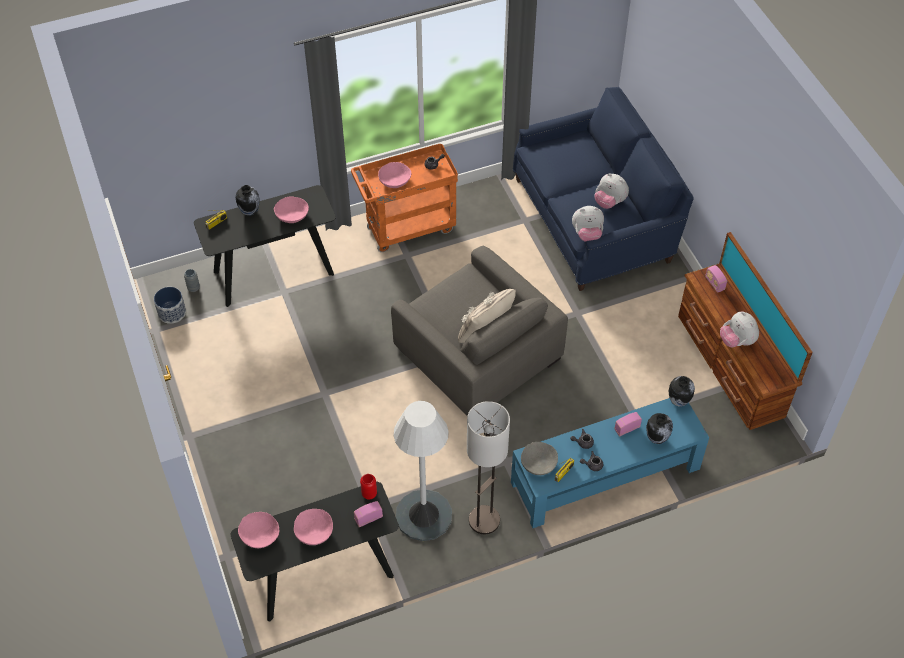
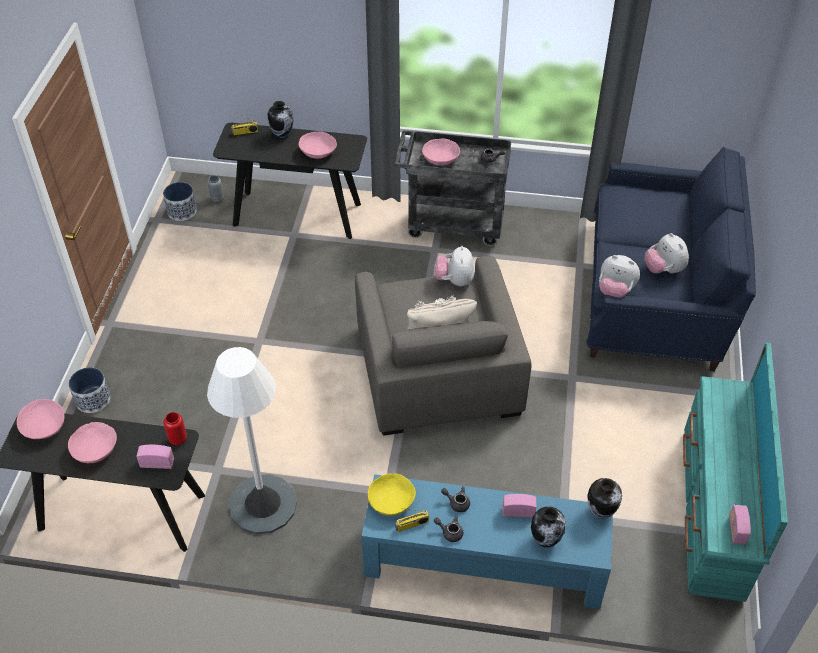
camera: 30 degrees right, 5 degrees down
(228, 503) = (92, 400): none -> planter
(407, 231) = (450, 228): orange cart -> black cart
(484, 520) = (319, 541): floor lamp -> none
(538, 464) = (391, 501): grey bowl -> yellow bowl
(714, 283) = (730, 401): radio -> radio (736, 530)
(729, 368) = (711, 513): brown dresser -> turquoise dresser
(737, 341) = (715, 475): plush toy -> plush toy (454, 280)

